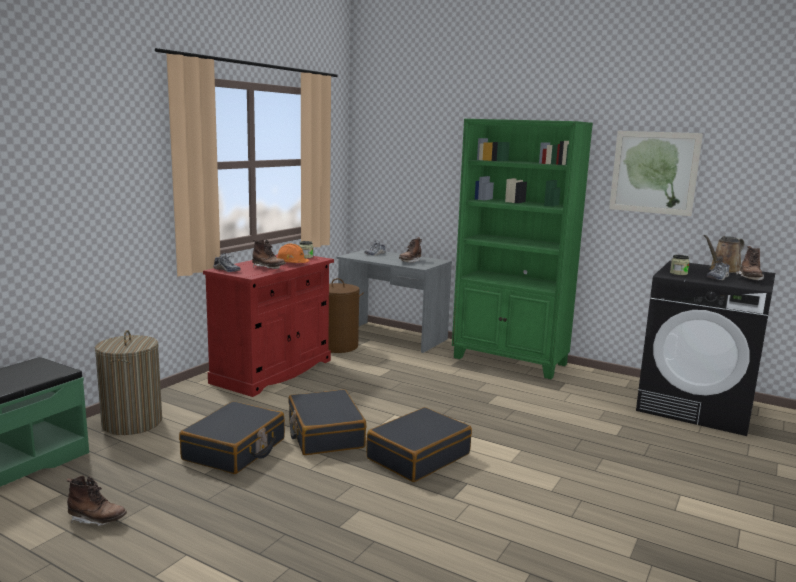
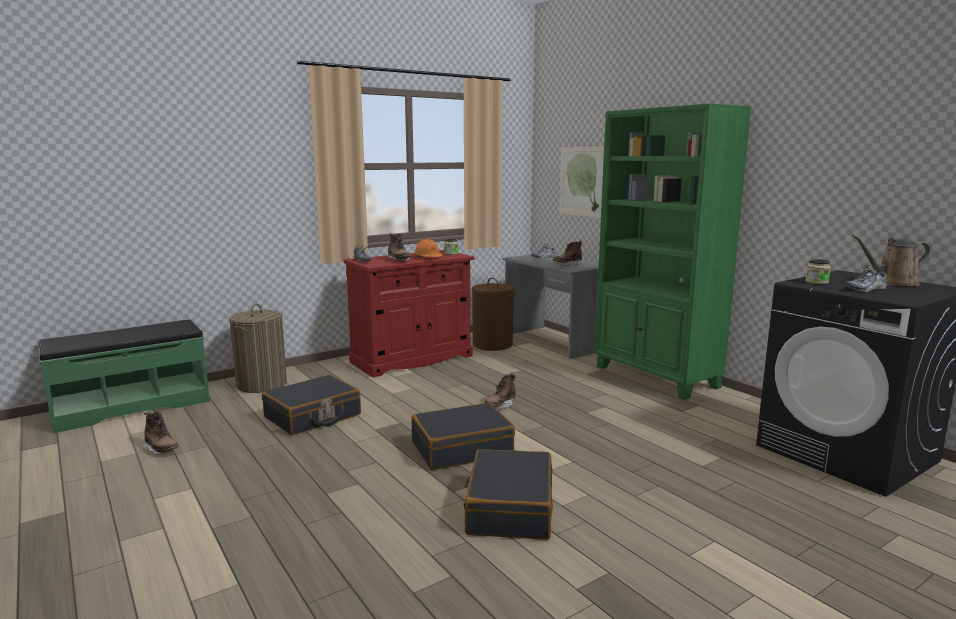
camera: 25 degrees right, 0 degrees up
(325, 434) = (399, 416): black suitcase -> black suitcase (509, 508)
(654, 172) = (821, 162): picture -> picture (584, 181)
(750, 279) = (914, 293): brown boot -> brown boot (500, 406)

